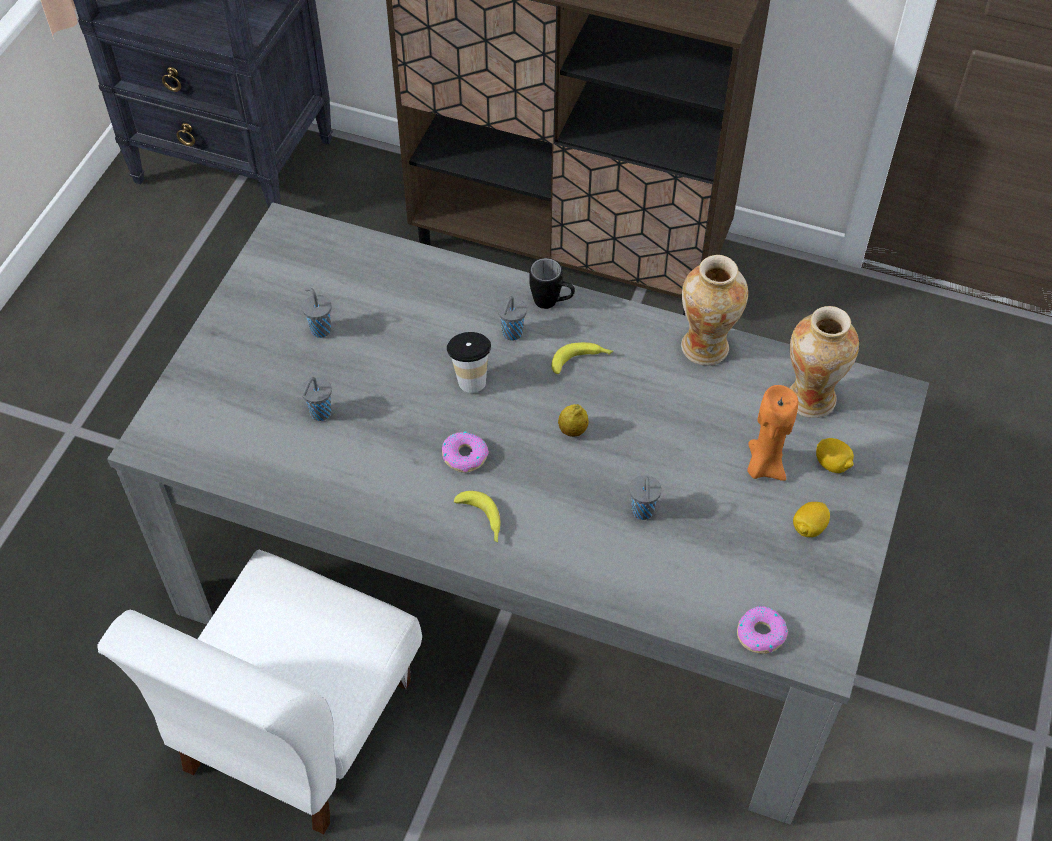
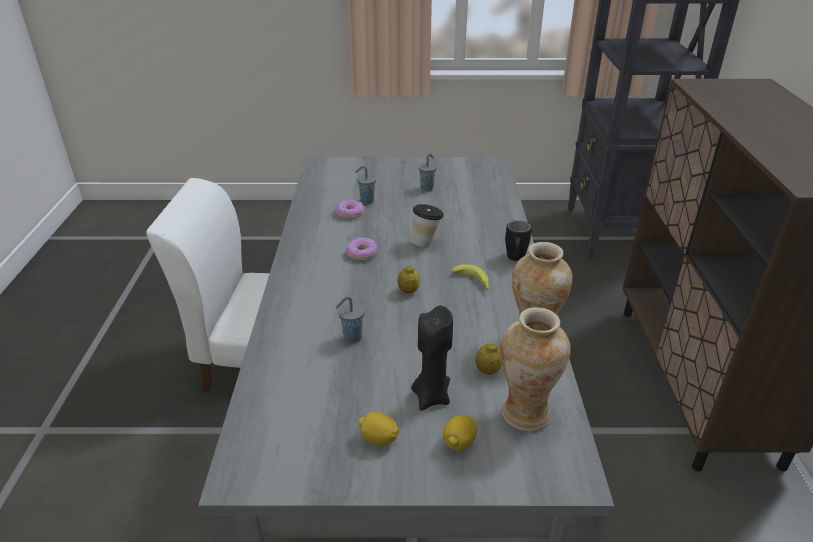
camera: 70 degrees right, 20 degrees down
(482, 520) = (313, 270): banana -> none
(511, 334) = (474, 249): grey cup -> none
(741, 405) = (487, 370): none -> lemon
(760, 633) = (255, 427): donut -> donut (349, 213)
(763, 466) = (431, 396): orange candle -> black candle

